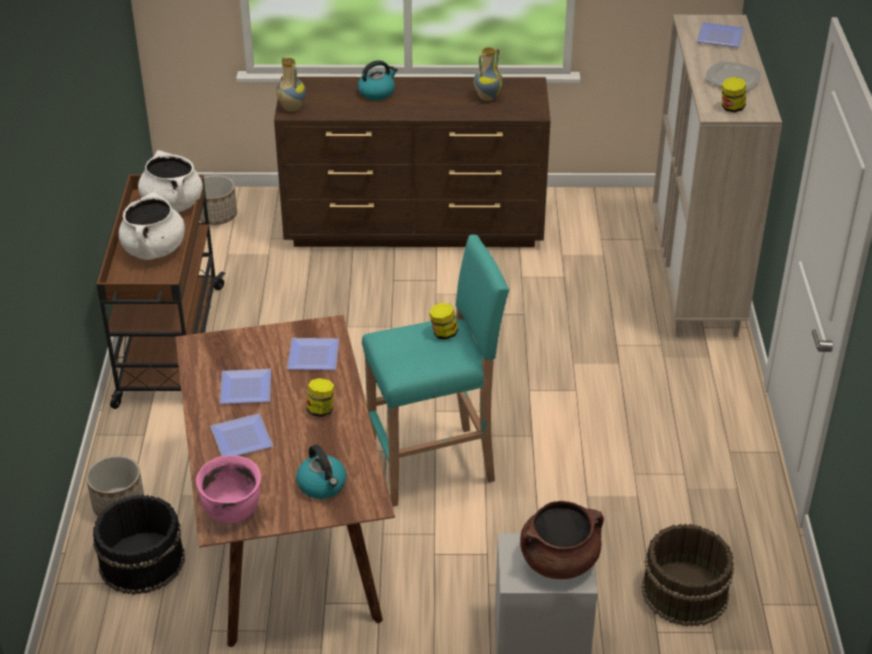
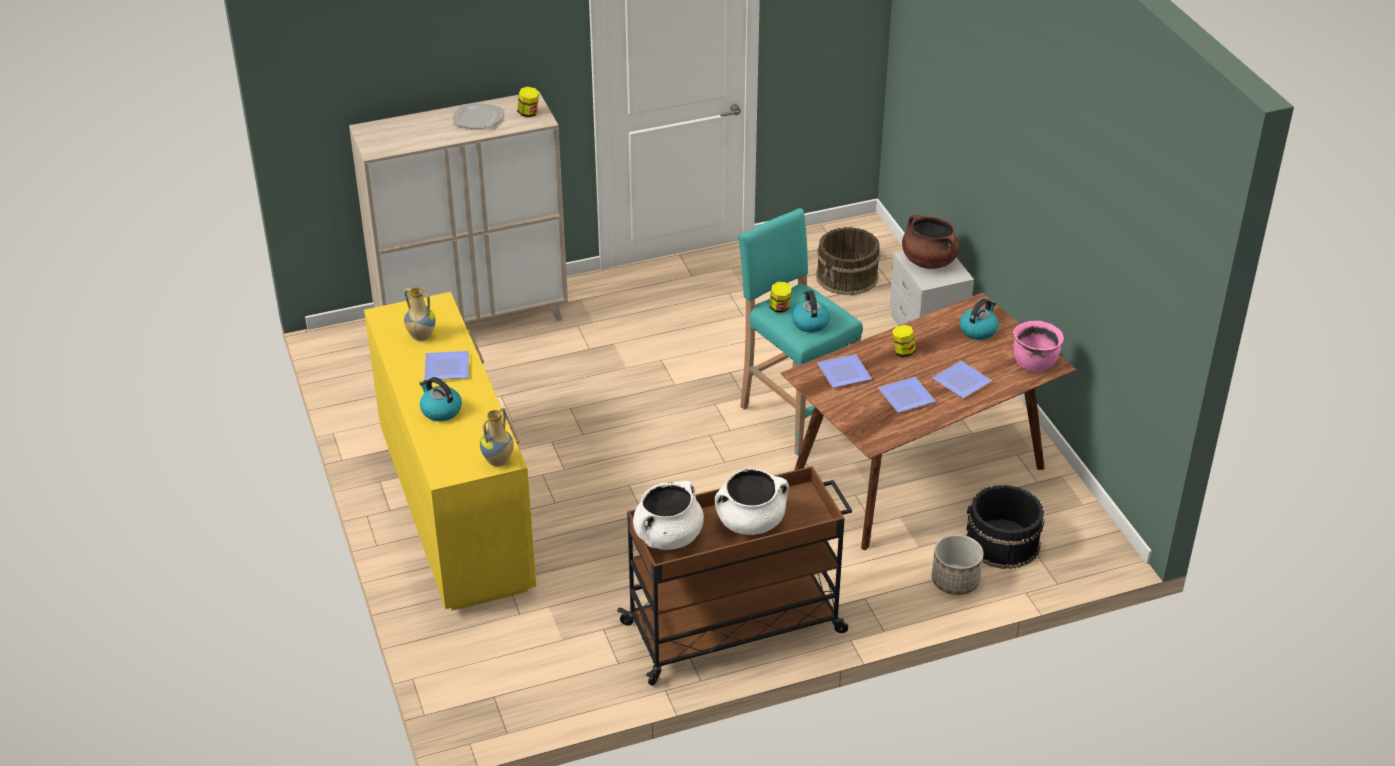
camera: 110 degrees left, 0 degrees up
(216, 215) = (493, 675): planter -> none
(404, 347) = (810, 322): none -> kettle
(415, 227) = (456, 510): brown dresser -> yellow dresser
(718, 36) = (400, 133): plate -> plate (445, 369)

